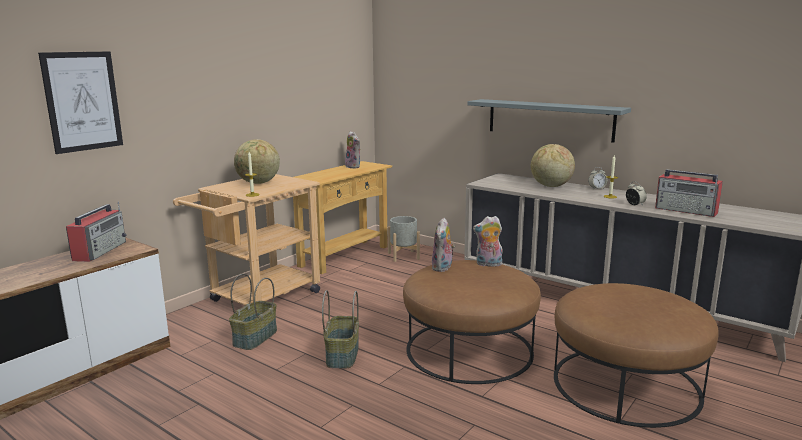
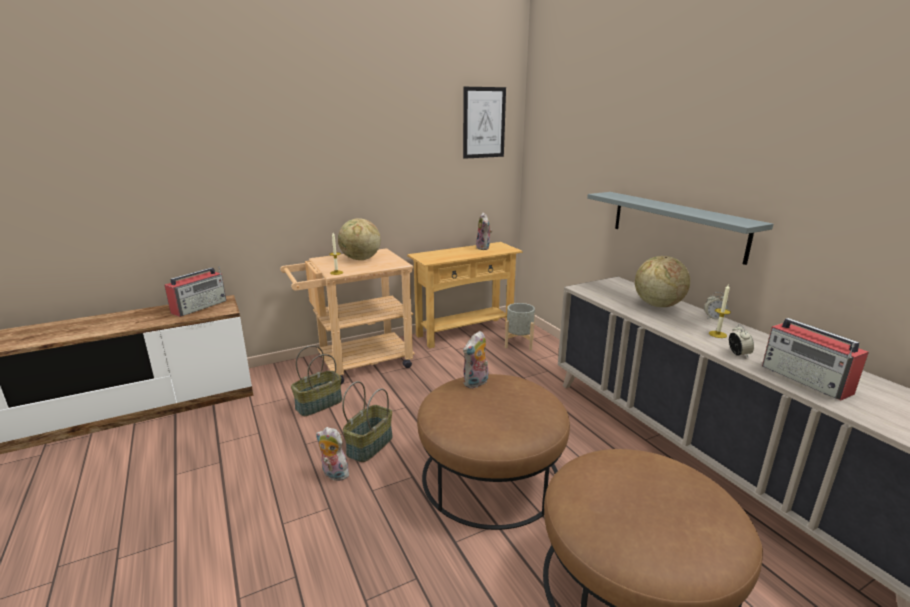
camera: 25 degrees right, 5 degrees up
(82, 101) = (197, 177): picture -> picture (484, 123)
(488, 264) = (528, 390): plush toy -> plush toy (333, 474)

